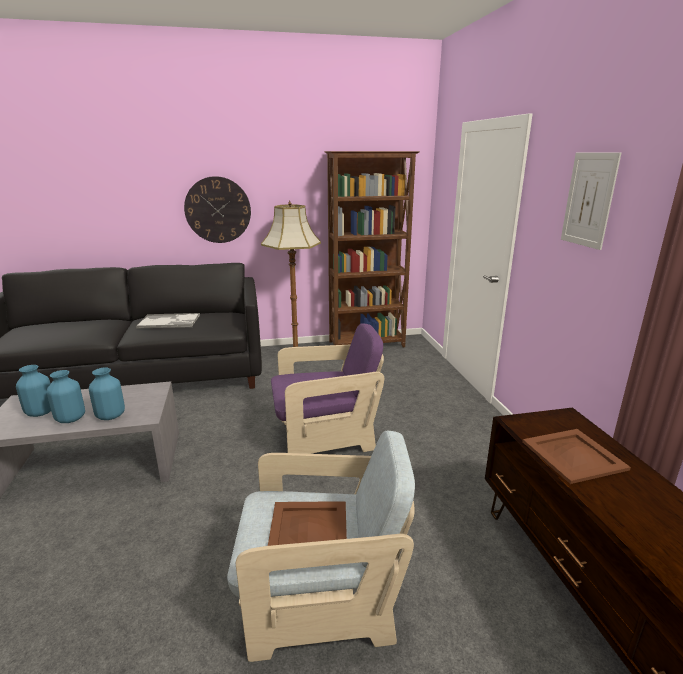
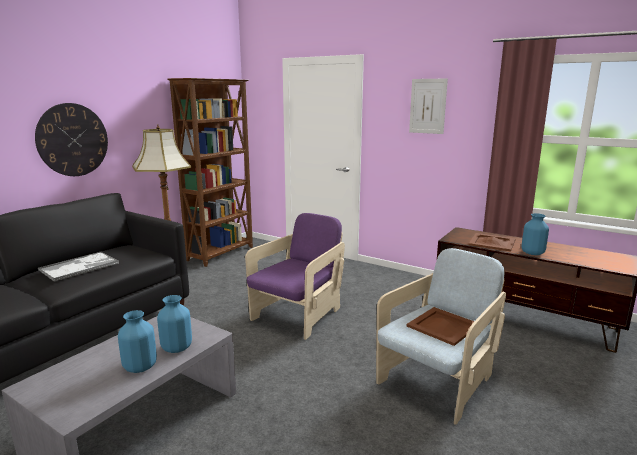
camera: 45 degrees left, 5 degrees down
(41, 412) = (90, 379): blue vase -> blue vase (532, 253)

